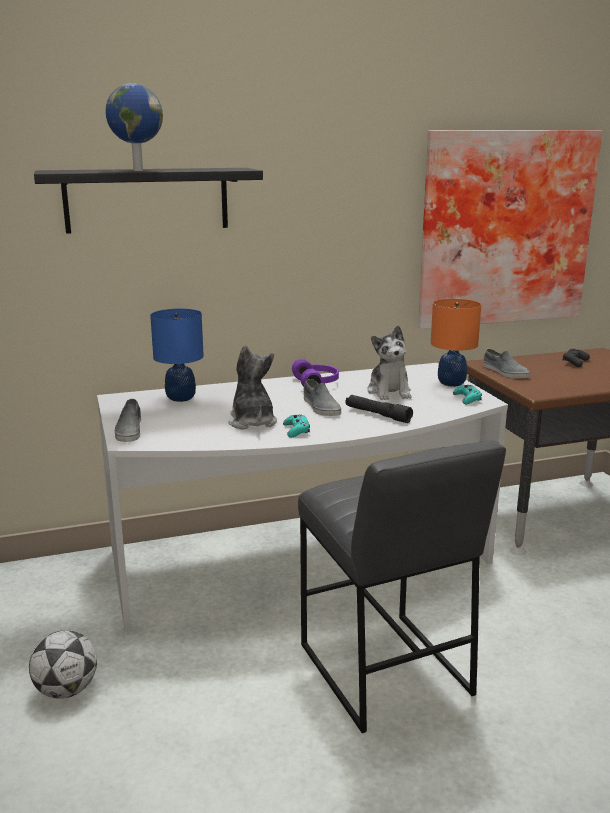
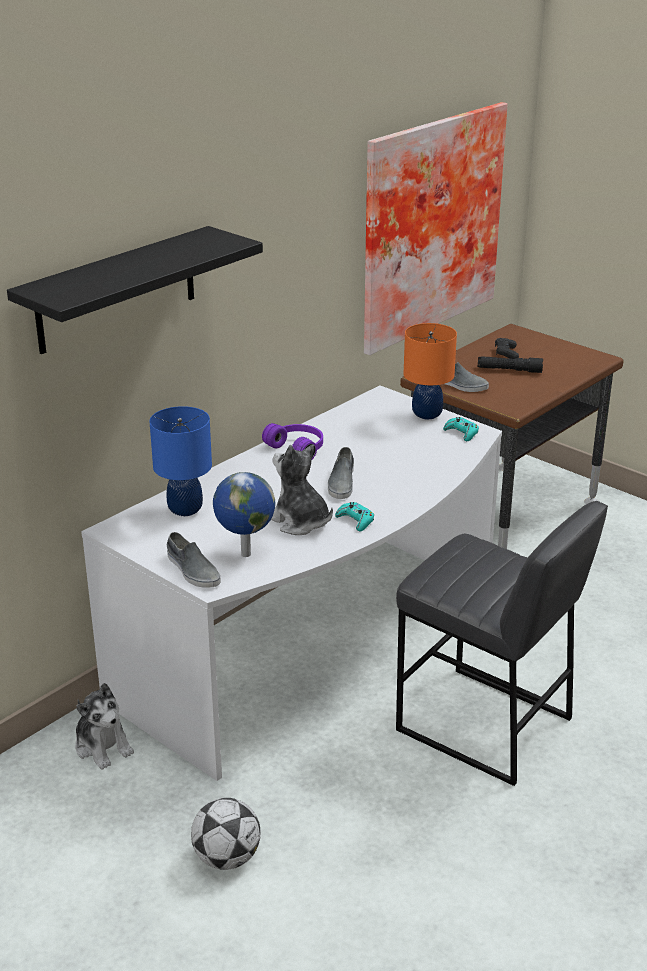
camera: 30 degrees left, 10 degrees up
(137, 170) = (143, 273): globe -> globe (244, 554)
(320, 407) = (341, 482): grey shoe -> grey shoe turned 60 degrees clockwise
(377, 415) = (405, 478): black flashlight -> black flashlight (509, 370)
(389, 392) = (382, 442): plush toy -> plush toy (103, 746)

